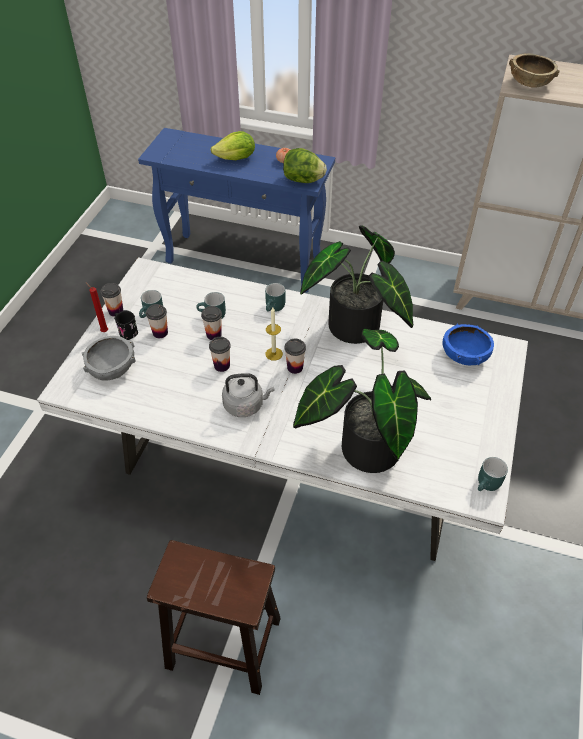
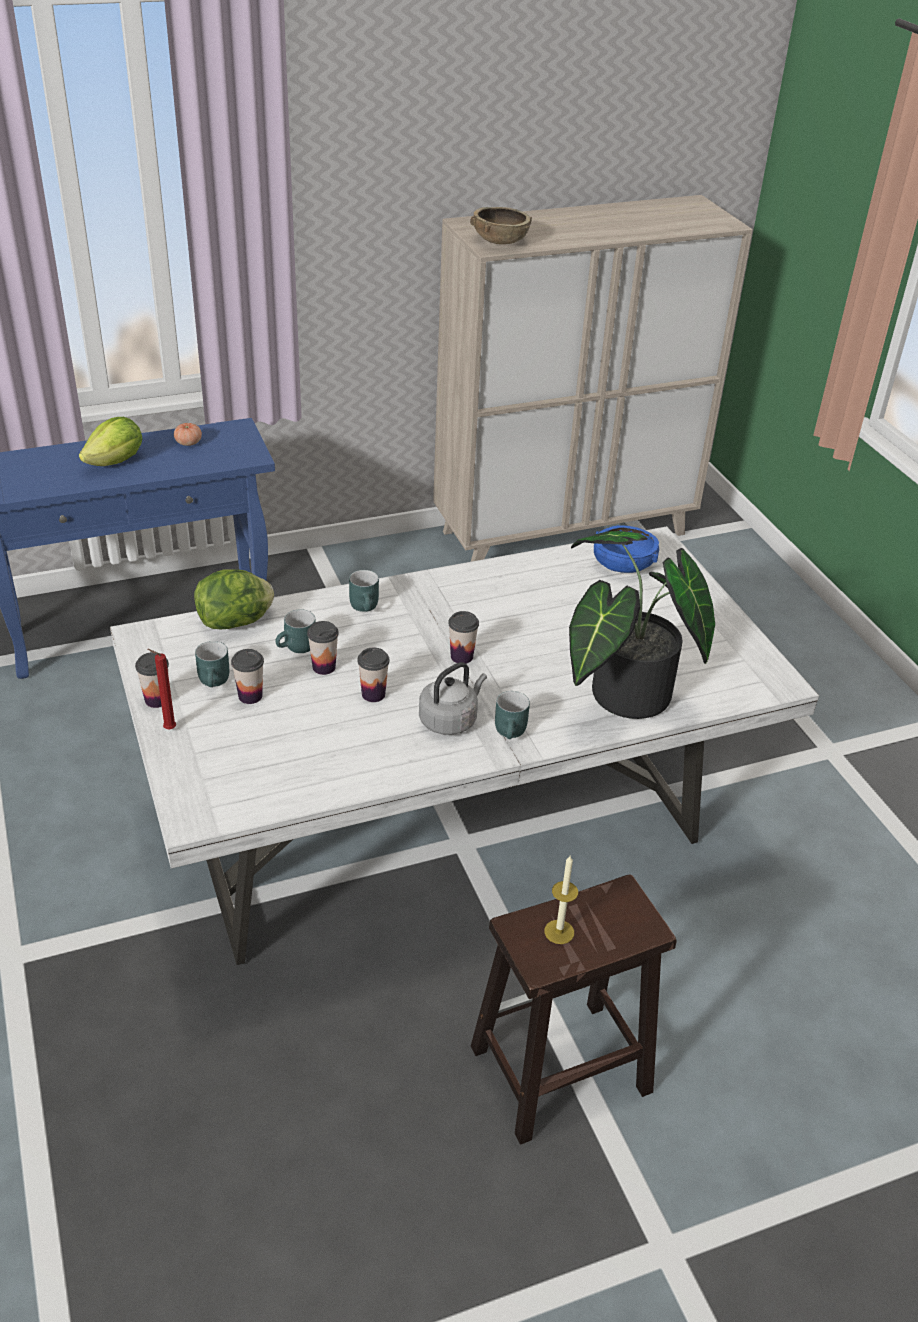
camera: 40 degrees left, 10 degrees down
(112, 368) = (233, 763): grey bowl -> none
(126, 331) = (201, 715): black mug -> none
(274, 354) = (421, 654): candle -> candle (559, 932)
(303, 180) = (240, 457): lettuce -> lettuce (236, 622)
(355, 331) = (486, 591): potted plant -> none
(488, 485) = (771, 670): turquoise mug -> turquoise mug (512, 732)

